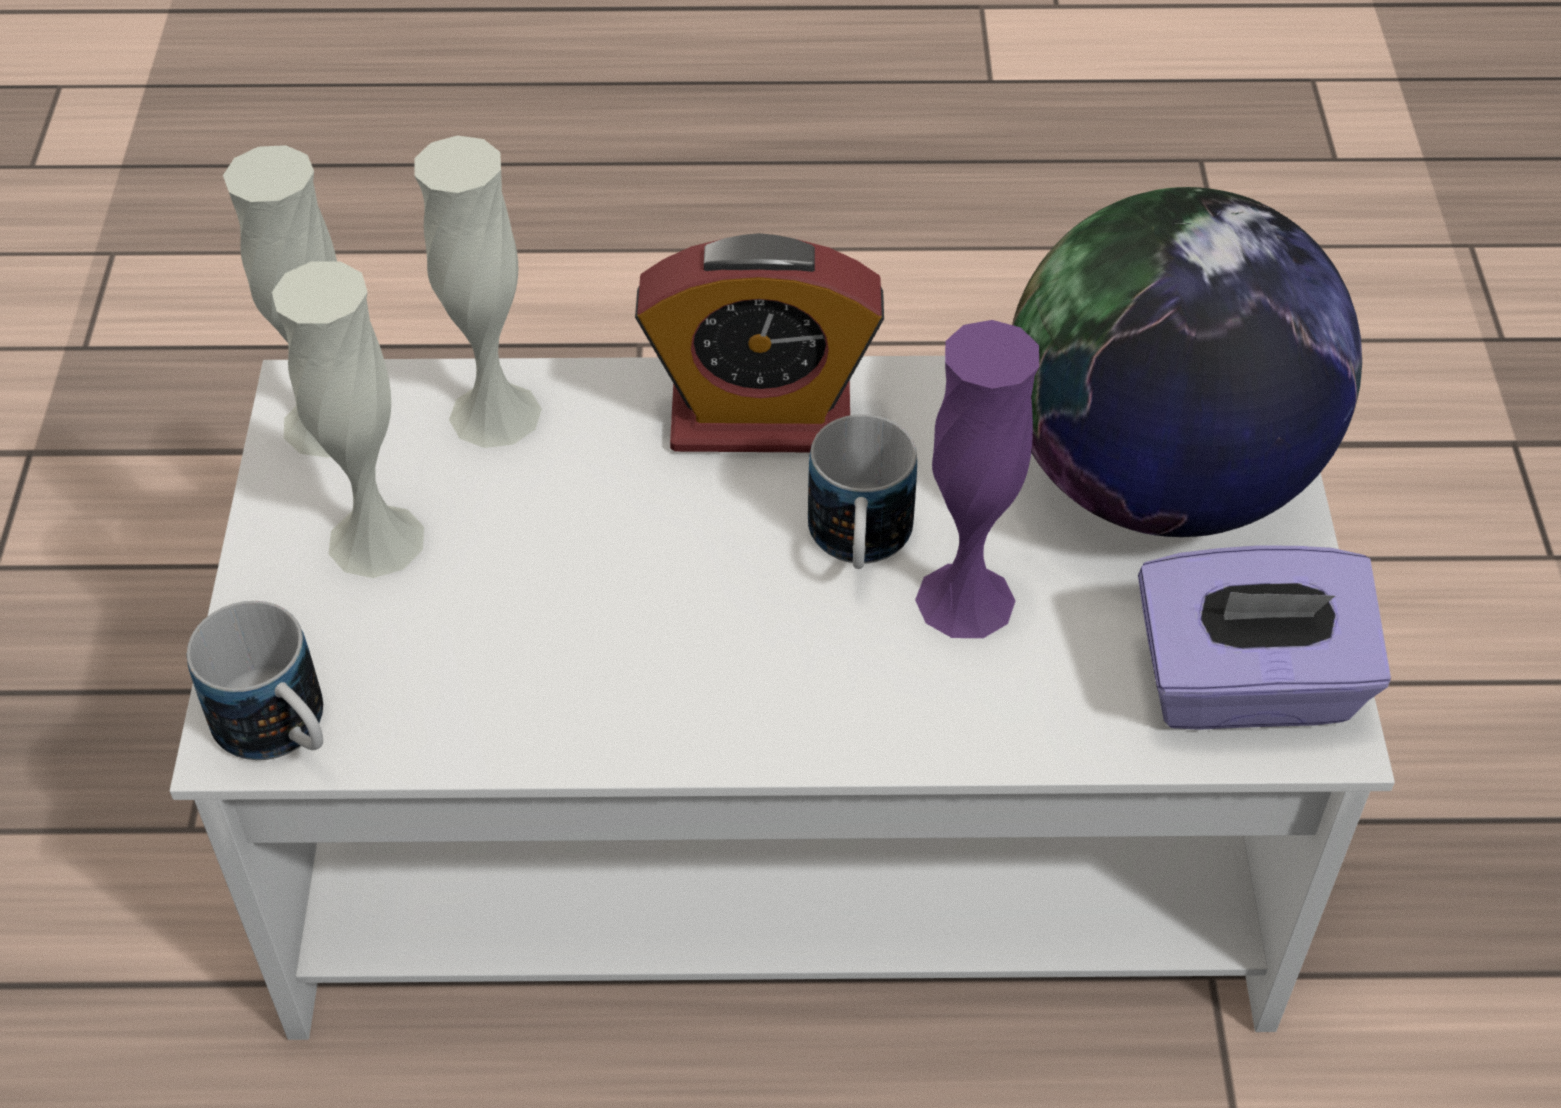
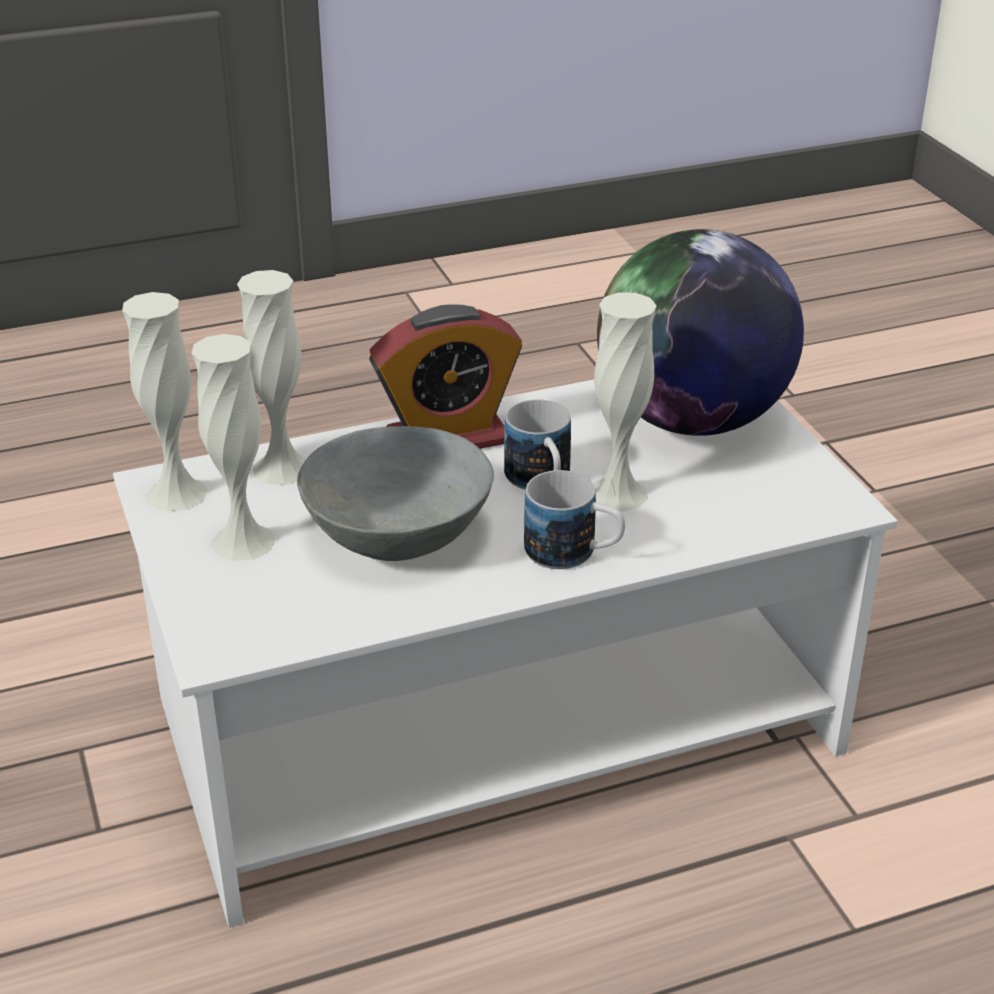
camera: 20 degrees left, 15 degrees down
(283, 732) = (240, 644): mug -> mug (574, 554)
(603, 587) = (400, 533): none -> grey bowl
(965, 600) = (617, 493): purple vase -> white vase
(1246, 687) = (795, 497): purple tissue box -> none

